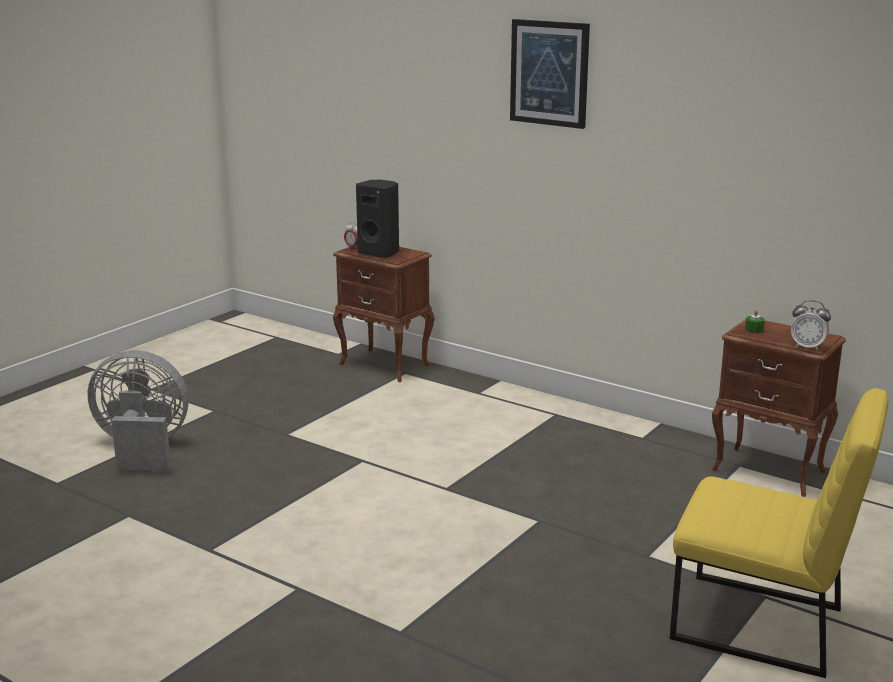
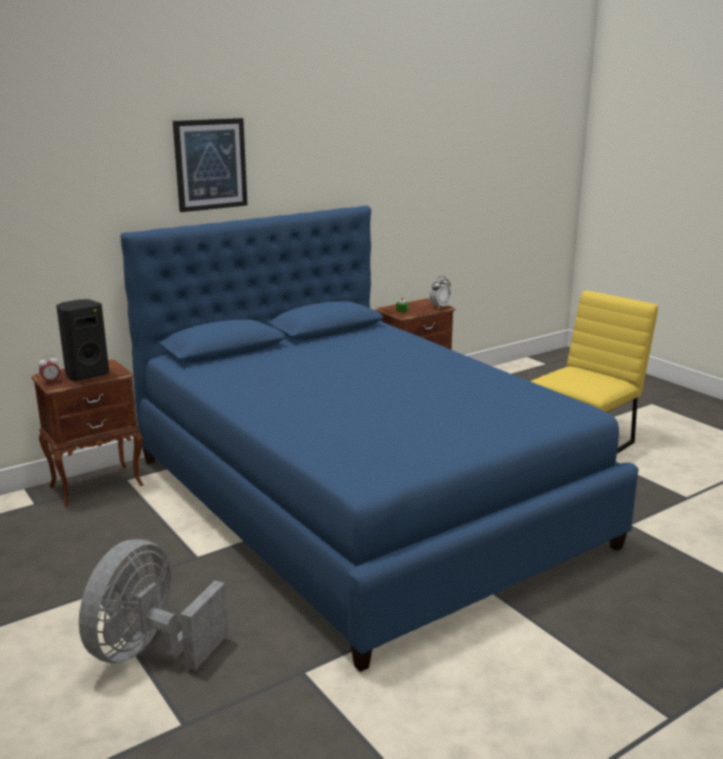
camera: 70 degrees left, 0 degrees up
(448, 486) = (361, 500): none -> blue bed

